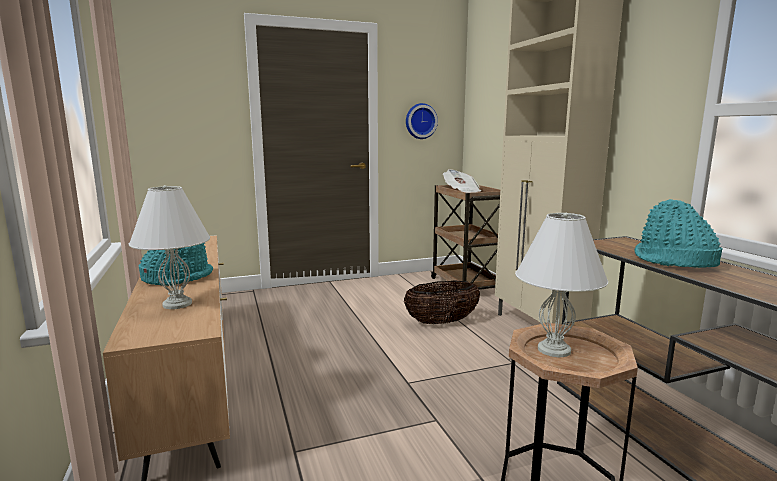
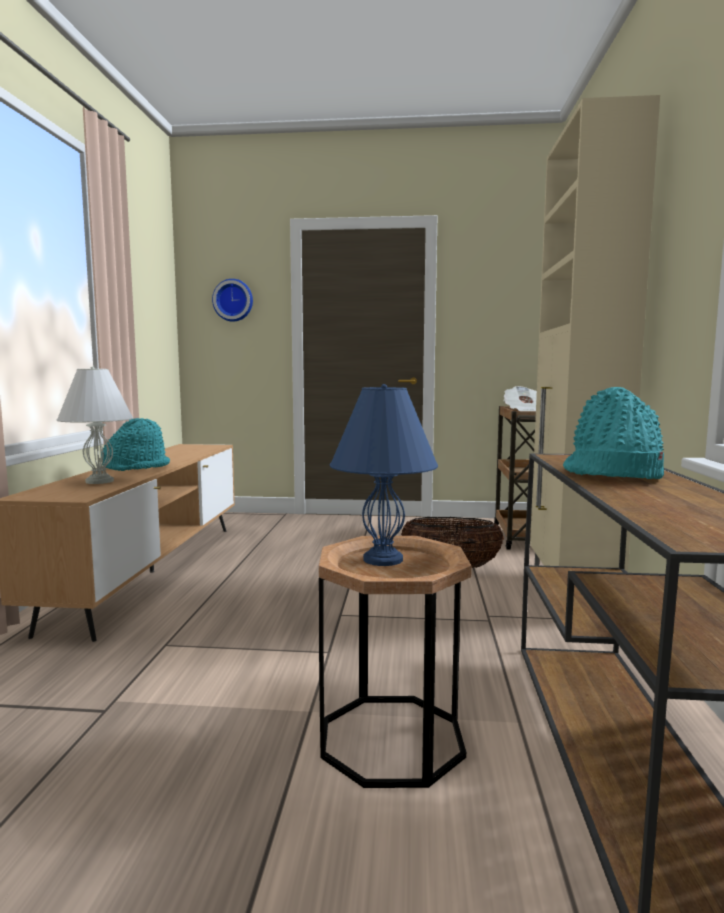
camera: 25 degrees right, 5 degrees down
(420, 121) = (491, 328): wall clock -> wall clock (233, 300)
(554, 350) = (383, 559): white table lamp -> blue table lamp

